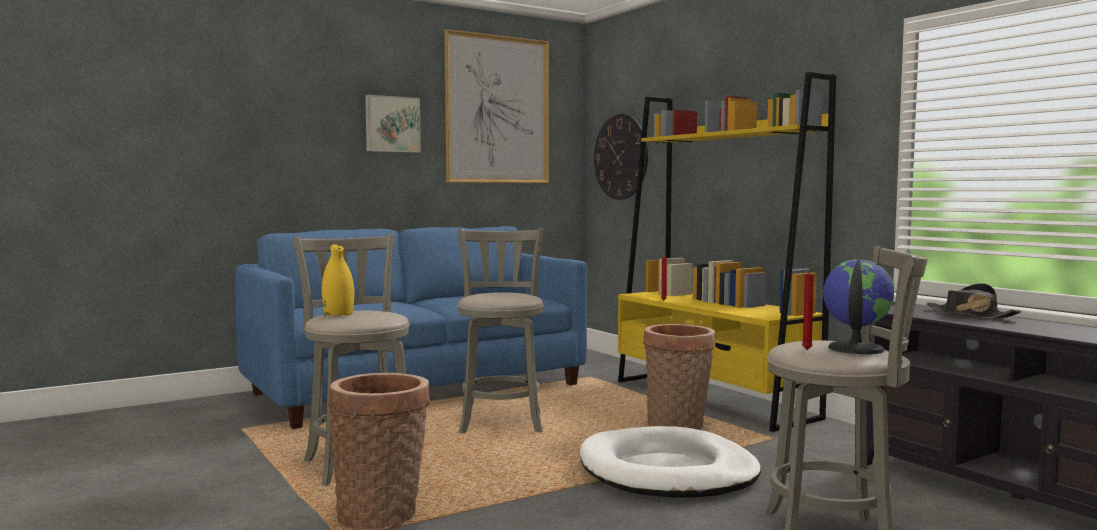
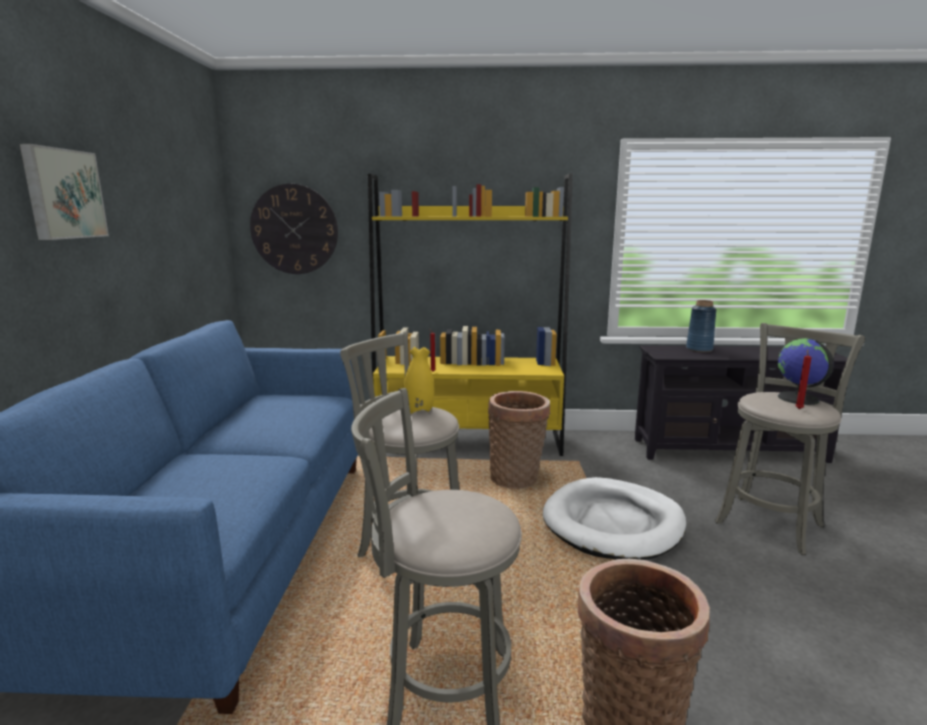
camera: 55 degrees left, 10 degrees up
(338, 315) = (444, 530): yellow vase -> yellow vase (419, 410)
(497, 110) = (164, 172): picture -> none
(970, 315) = (699, 349): black hat -> blue vase

